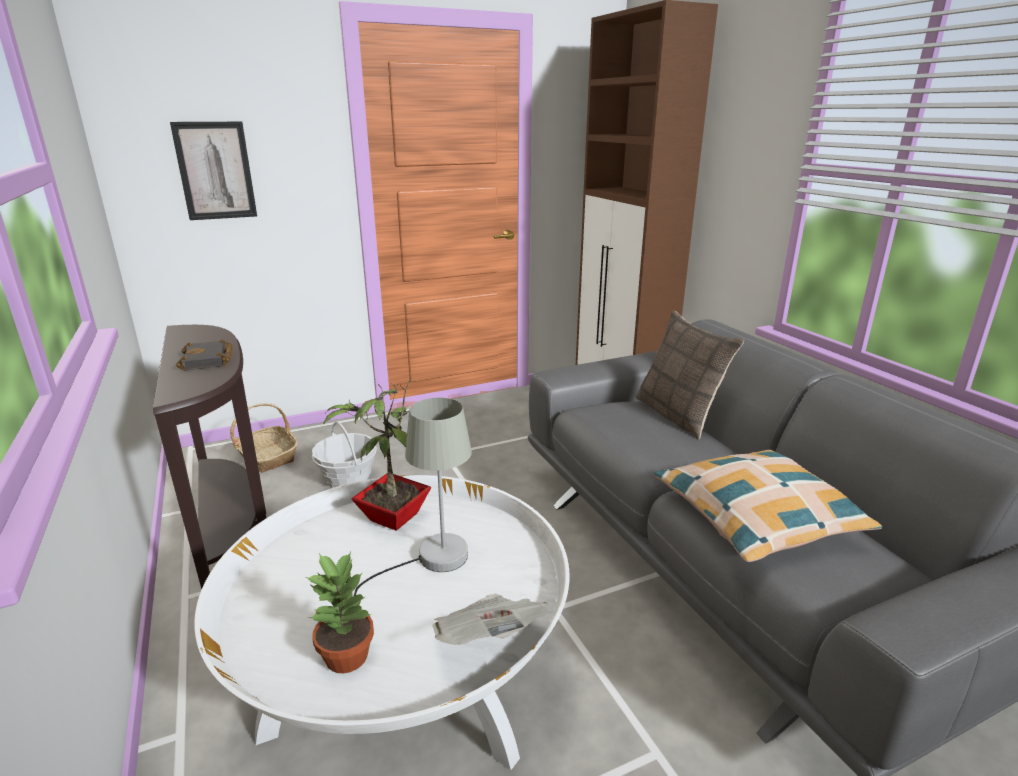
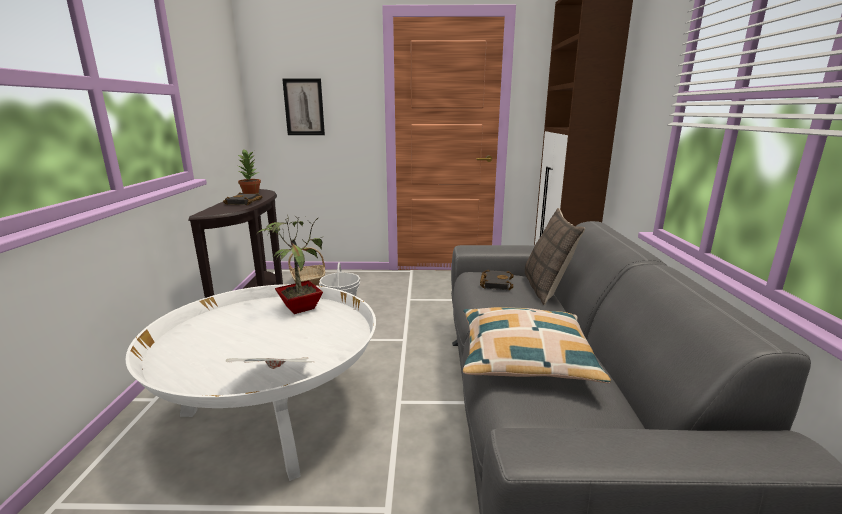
camera: 25 degrees right, 5 degrees down
(347, 655) = (201, 363): potted plant -> potted plant (251, 193)
(430, 562) = (293, 333): grey table lamp -> none
(625, 420) = (495, 283): none -> black book

